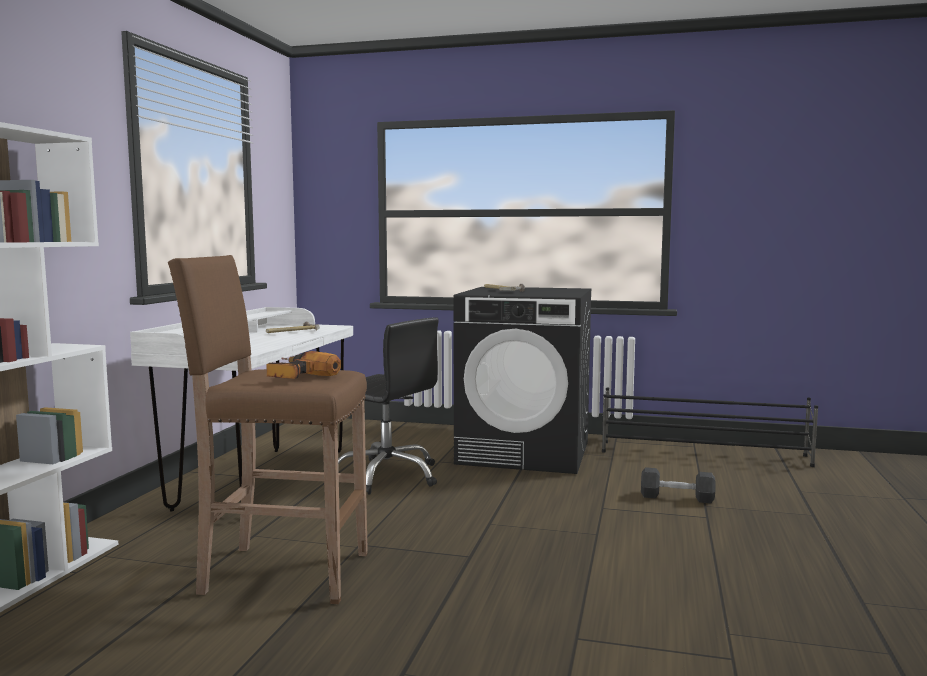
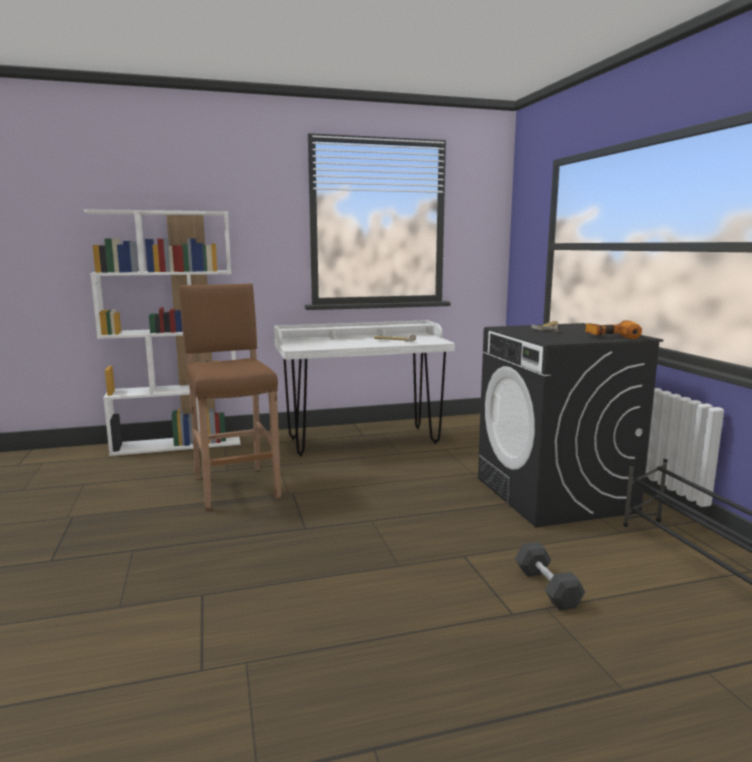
camera: 60 degrees right, 5 degrees up
(296, 376) = (232, 365): power drill -> power drill (610, 336)
(387, 475) = (420, 466): black office chair -> none

